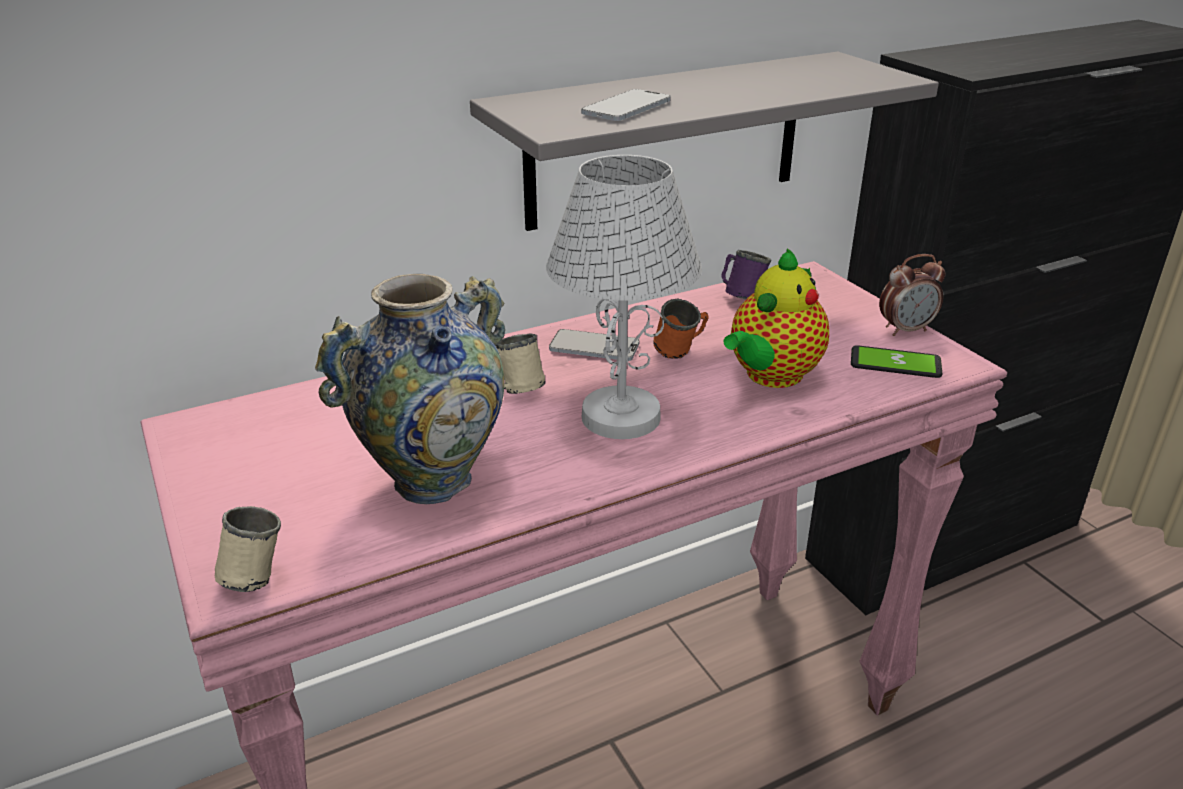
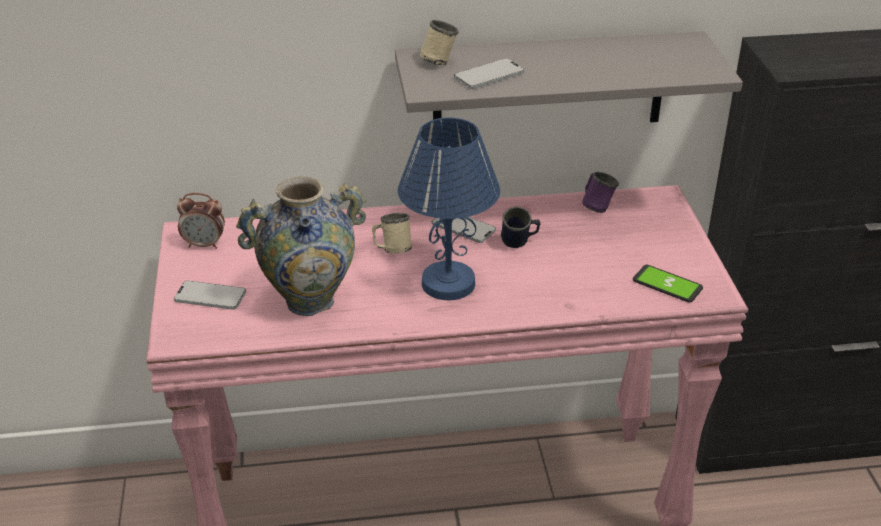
camera: 20 degrees right, 5 degrees up
(250, 574) = (187, 333): beige mug -> beige mug (437, 60)
(266, 508) = (210, 296): none -> phone
(619, 417) = (447, 283): white table lamp -> blue table lamp
(681, 353) = (519, 244): orange mug -> blue mug
(771, 376) = (569, 275): teapot -> none
(905, 330) = (698, 259): alarm clock -> alarm clock (204, 244)

